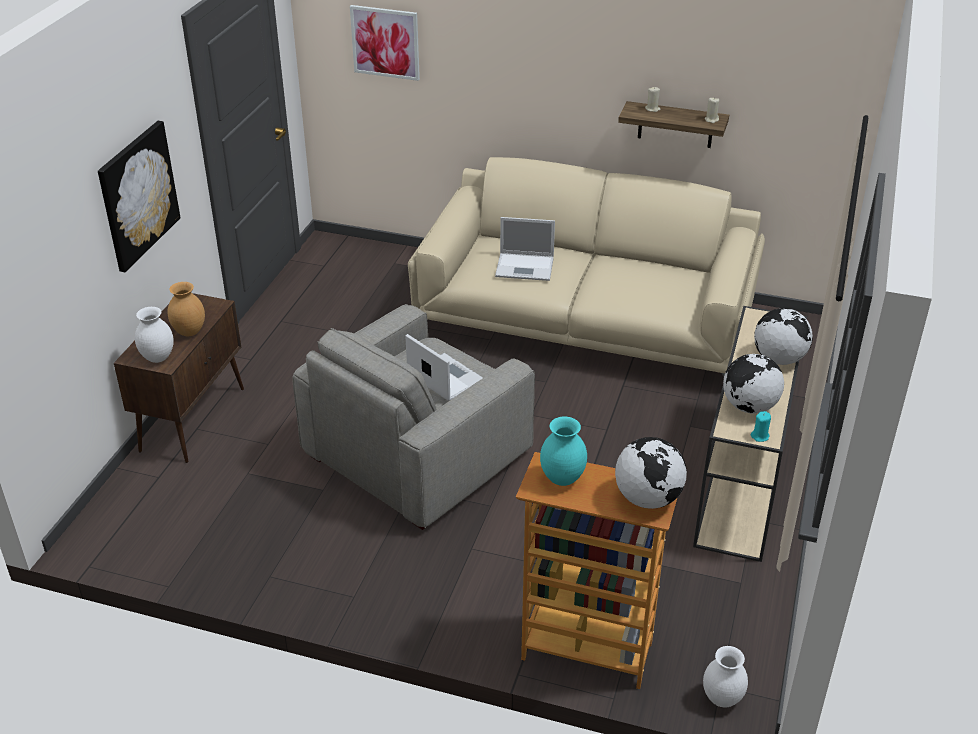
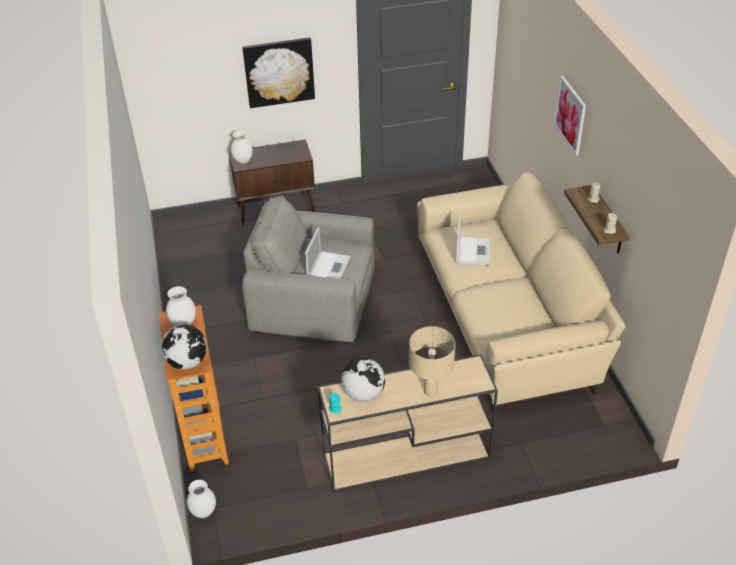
camera: 60 degrees right, 5 degrees up
(189, 332) = (272, 159): brown vase -> none
(385, 42) = (521, 61): picture -> picture (570, 115)
(526, 267) = (472, 250): laptop -> laptop turned 150 degrees counterclockwise
(563, 479) = (183, 324): turquoise vase -> white vase
(778, 359) = (430, 391): globe -> beige table lamp

